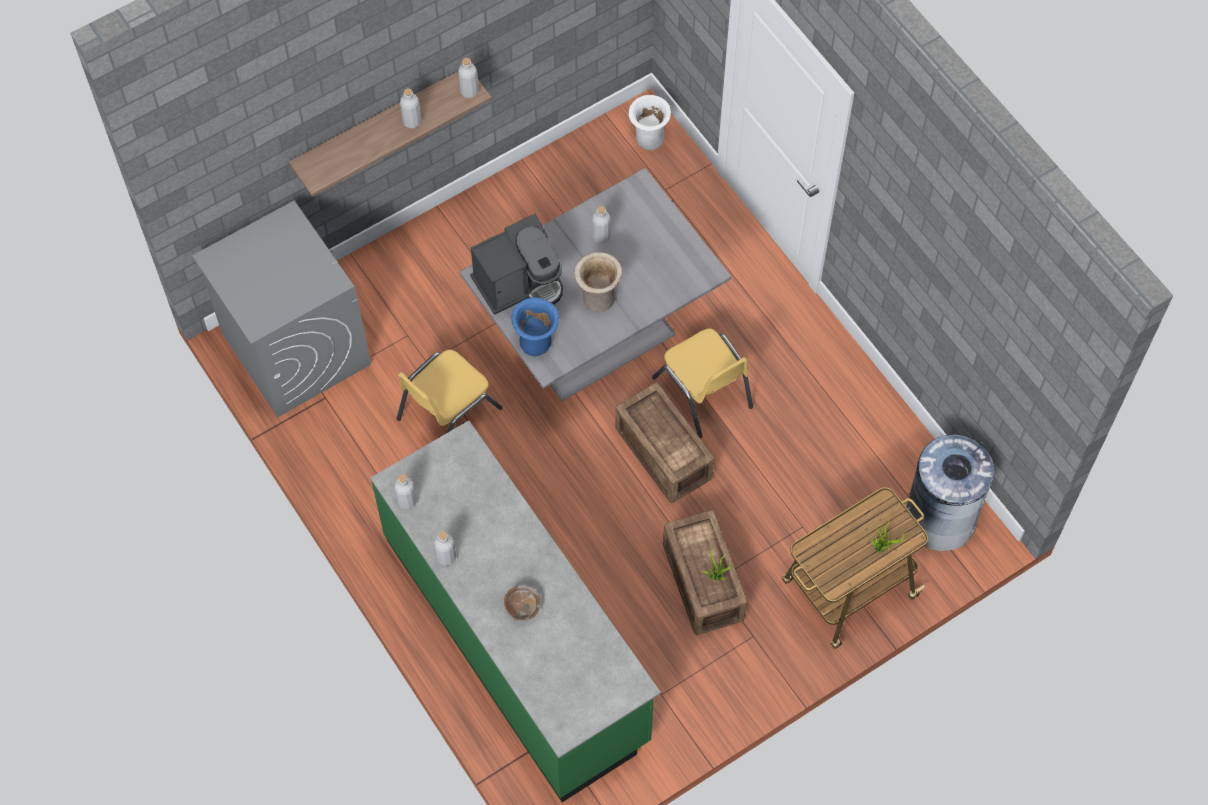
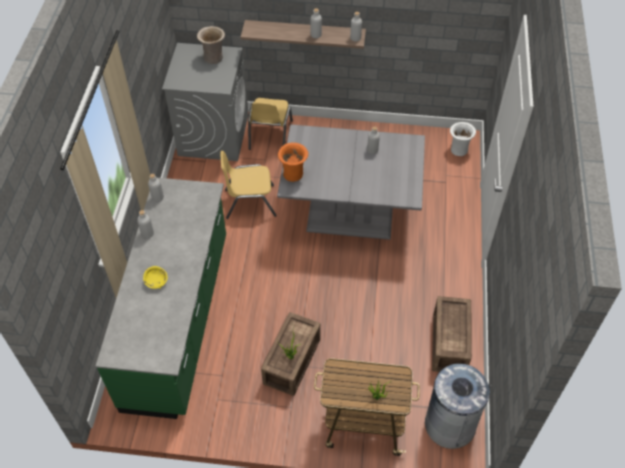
camera: 40 degrees right, 10 degrees down
(519, 283) = (312, 145): coffee machine -> none
(522, 607) = (156, 282): brown bowl -> yellow bowl
(537, 342) = (294, 175): blue vase -> orange vase
(597, 298) = (343, 175): beige vase -> beige vase (213, 57)
(664, 451) = (332, 287): crate -> crate (450, 342)
(703, 392) = (378, 274): yellow chair -> yellow chair (270, 135)

